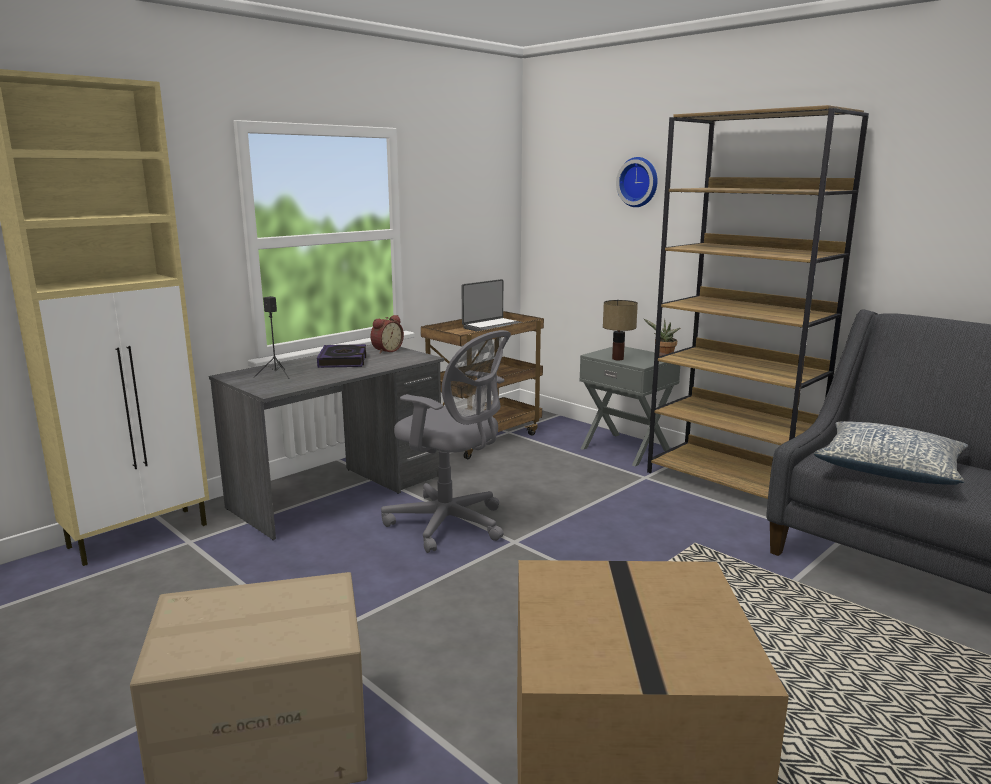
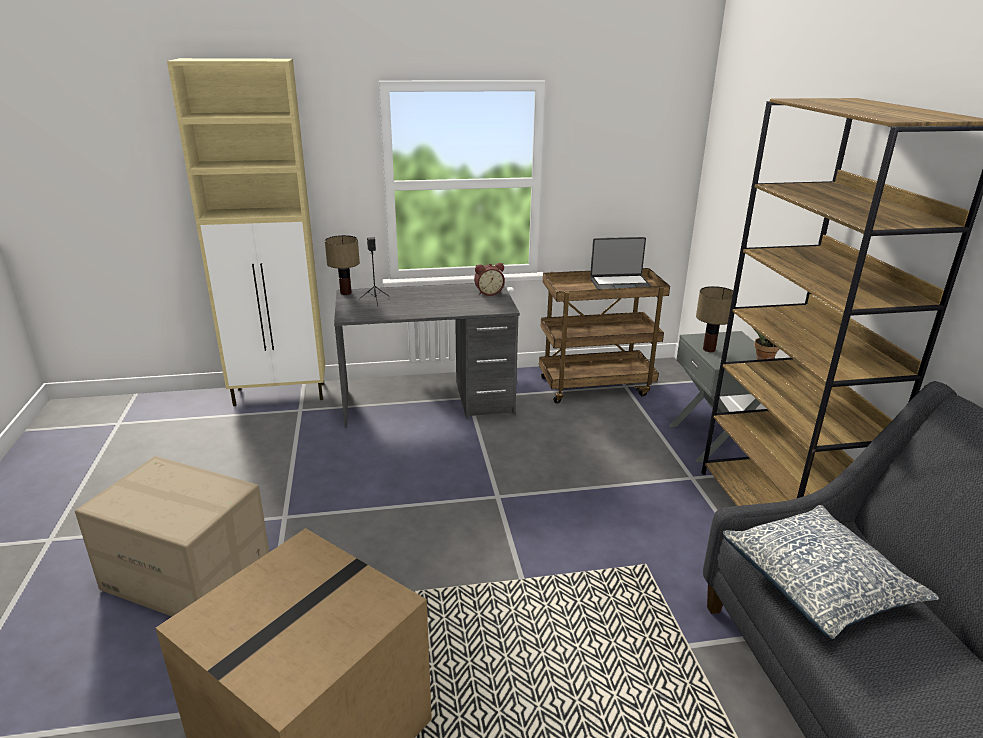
camera: 35 degrees right, 10 degrees up
(226, 376) = (345, 292): none -> table lamp
(343, 361) = (440, 297): book -> none
(450, 524) = (470, 461): grey office chair -> none
(639, 182) = (787, 158): wall clock -> none

